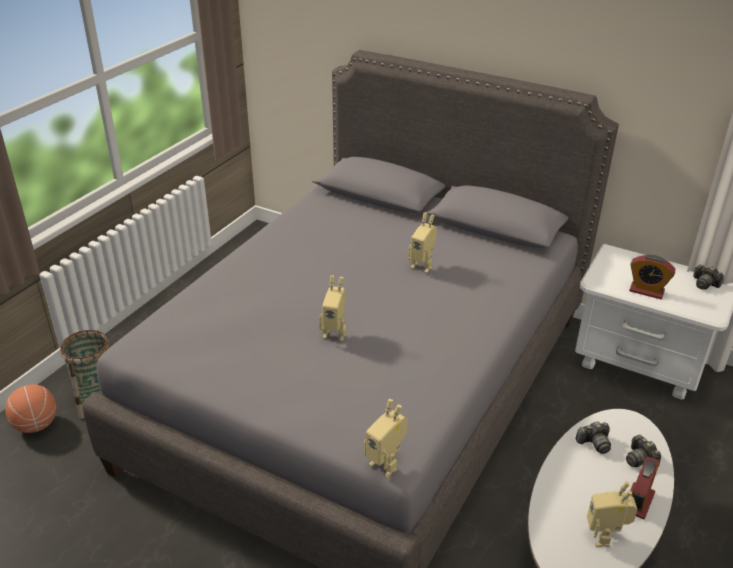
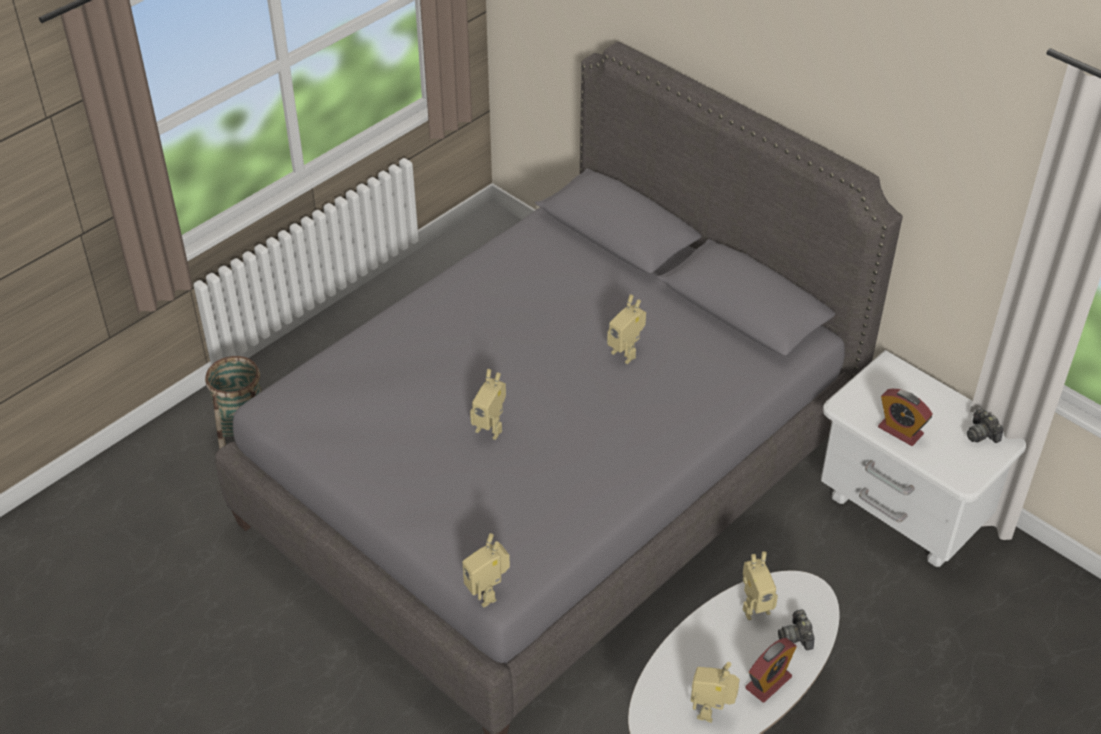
camera: 15 degrees right, 10 degrees up
(36, 425) = (173, 451): basketball -> none
(594, 443) = (754, 607): camera -> toy robot

